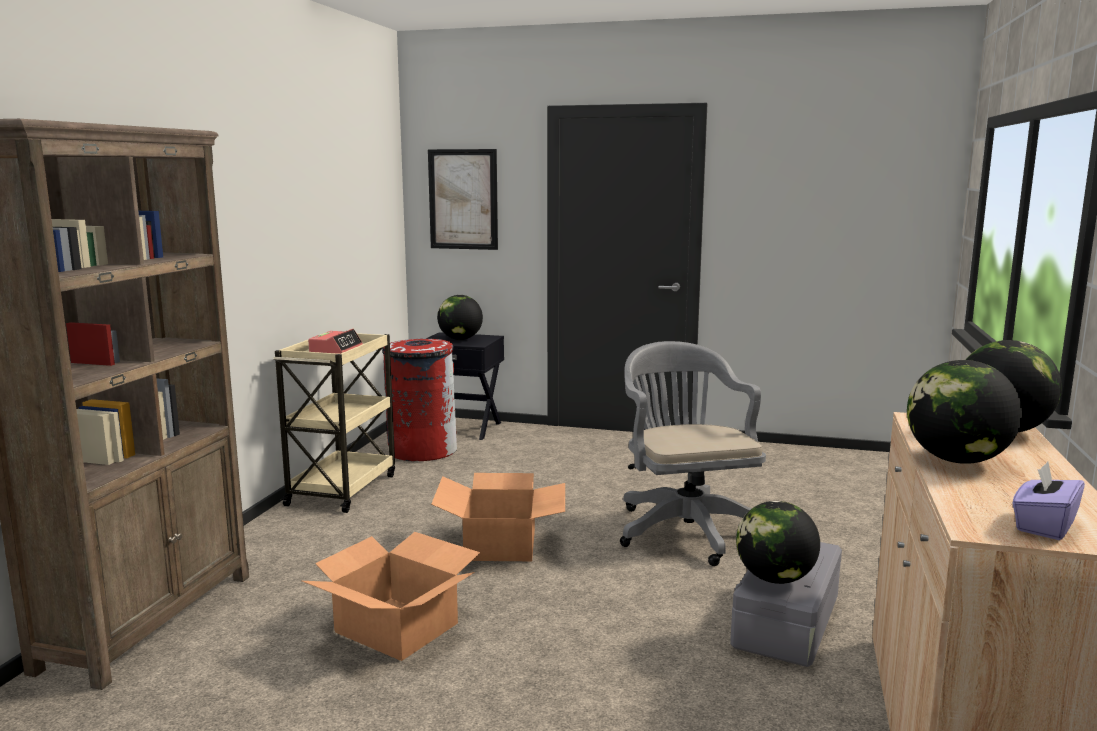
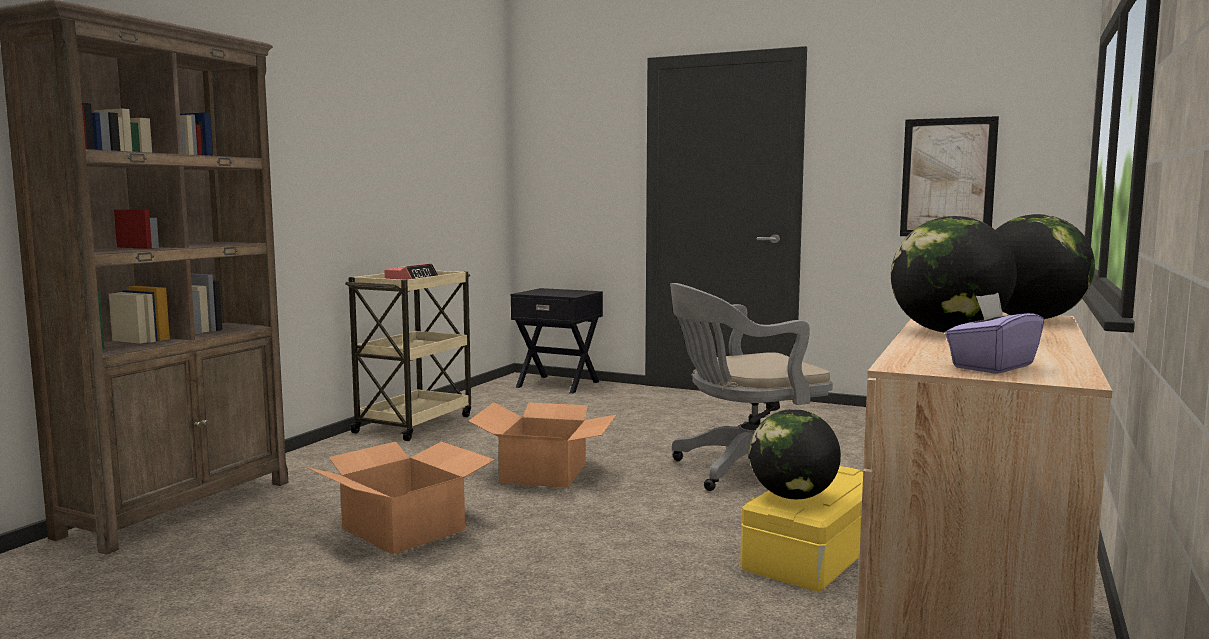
camera: 10 degrees right, 5 degrees down
(422, 451) = (508, 399): red trash can -> none
(460, 339) = (557, 292): globe -> none
(463, 199) = (566, 154): picture -> picture (948, 178)
(685, 528) = (744, 471): grey office chair -> grey office chair turned 105 degrees counterclockwise
(788, 622) = (817, 553): grey storage box -> yellow storage box

